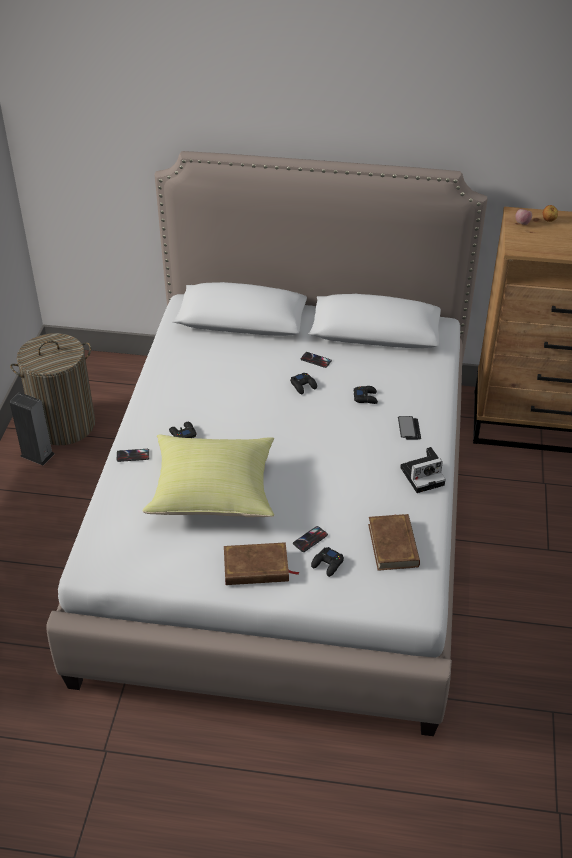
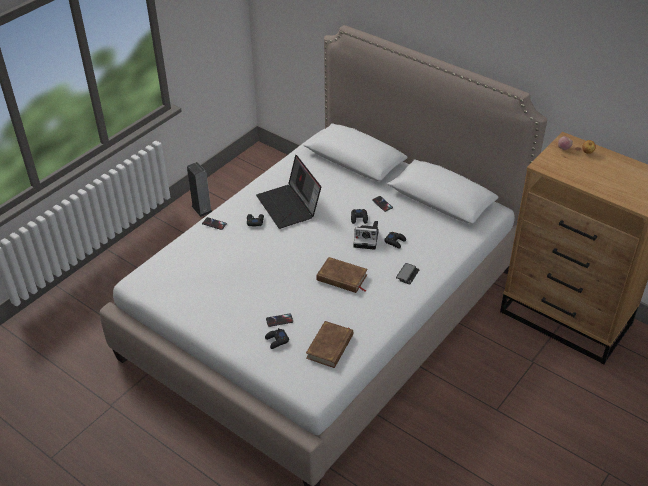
camera: 30 degrees right, 0 degrees up
(64, 424) = (231, 195): laundry basket -> none
(210, 401) = (289, 206): none -> laptop
(214, 492) = (243, 266): yellow pillow -> none
(256, 568) = (231, 324): brown book -> brown book (342, 278)
(423, 475) = (390, 309): camera -> camera (367, 239)

